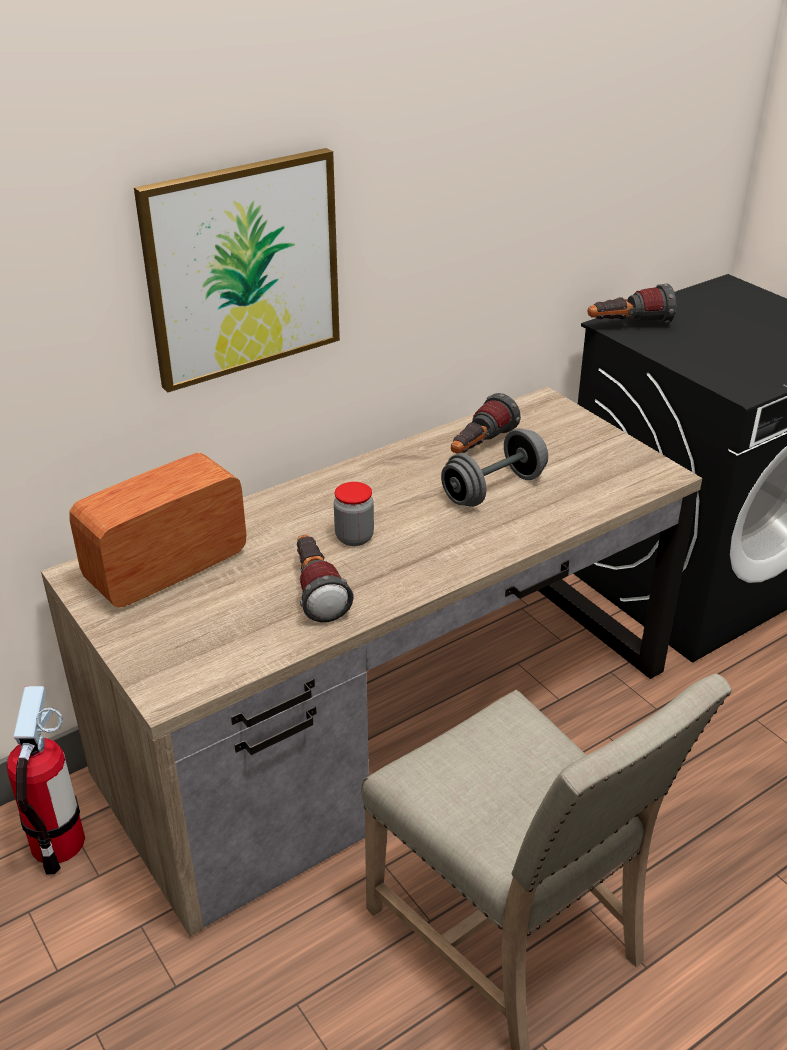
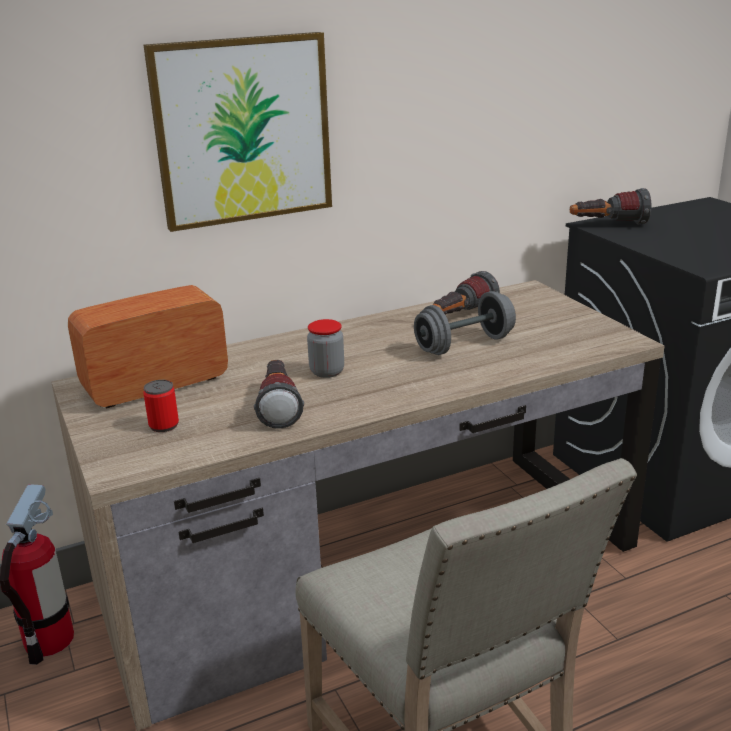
camera: 10 degrees right, 10 degrees down
(198, 626) = (164, 425): none -> can

